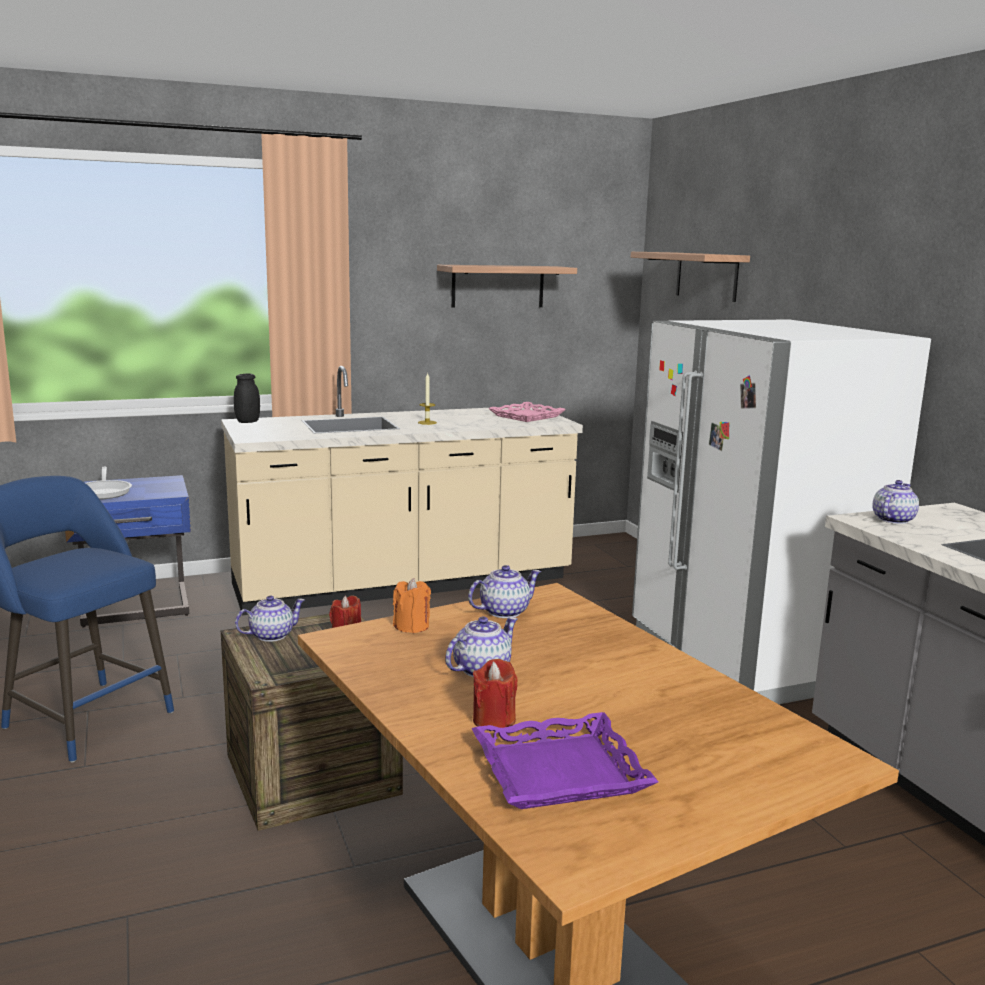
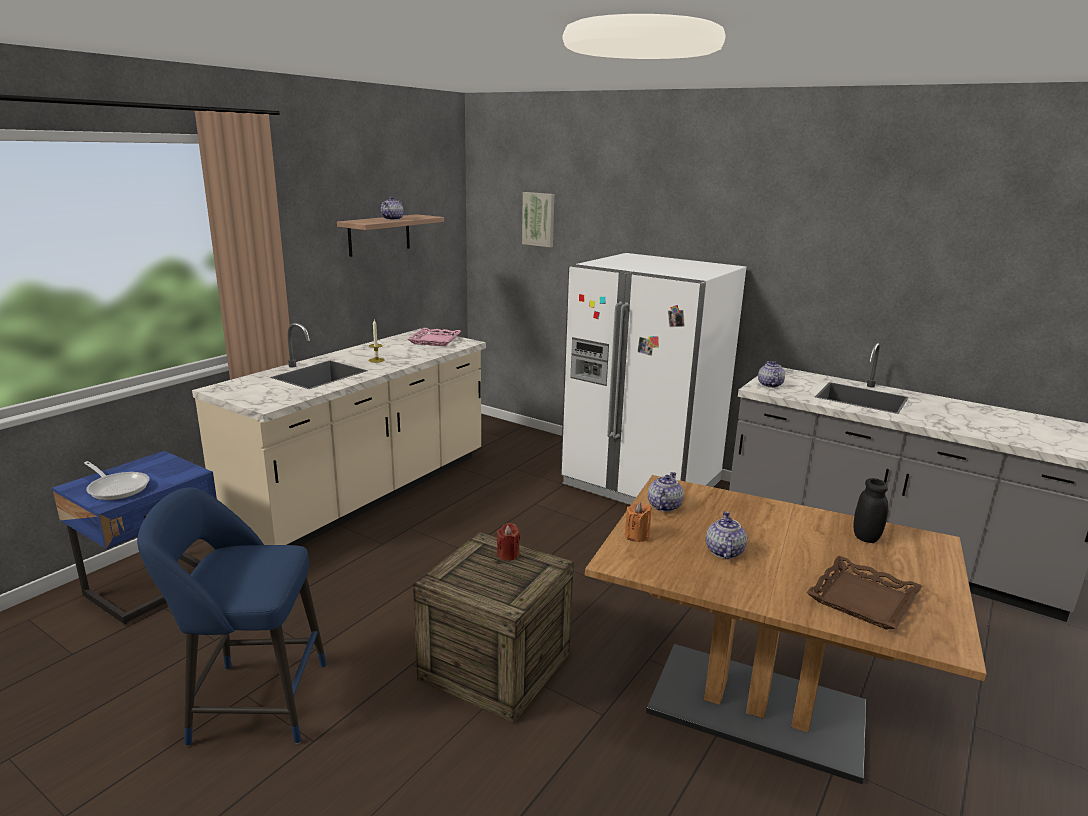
camera: 35 degrees left, 5 degrees up
(247, 422) = (224, 388): black jar -> black jar (866, 537)
(271, 635) = (457, 574): teapot -> teapot (392, 219)
(494, 720) = (786, 582): red candle -> none
(559, 772) = (863, 600): purple tray -> brown tray
(706, 276) = (539, 219): shelf -> picture

